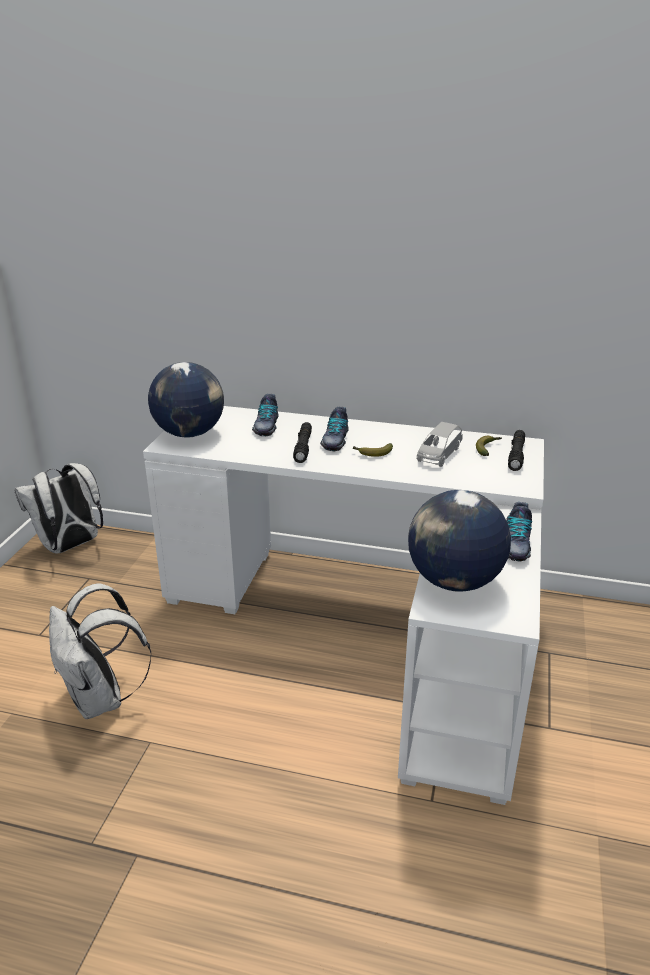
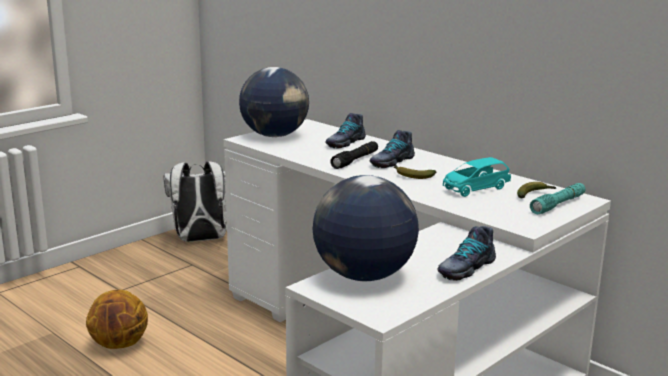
camera: 30 degrees right, 10 degrees down
(101, 699) = (119, 345): white backpack -> basketball
(438, 455) = (475, 189): grey toy car -> turquoise toy car
(516, 455) = (558, 205): black flashlight -> turquoise flashlight

